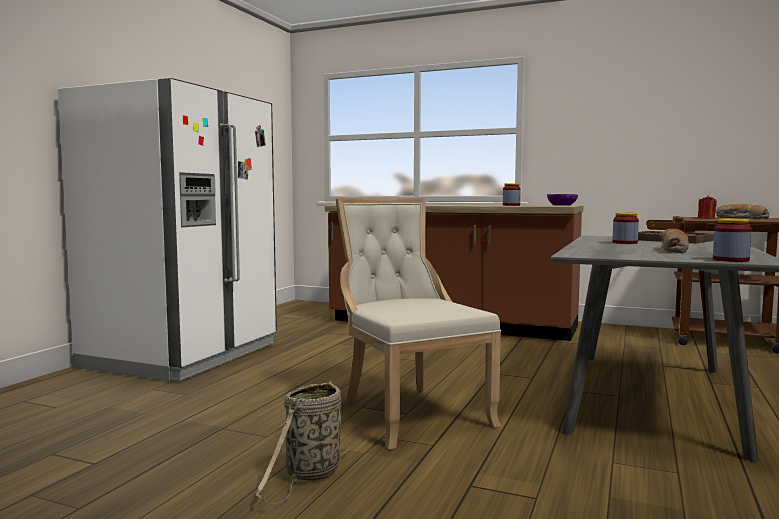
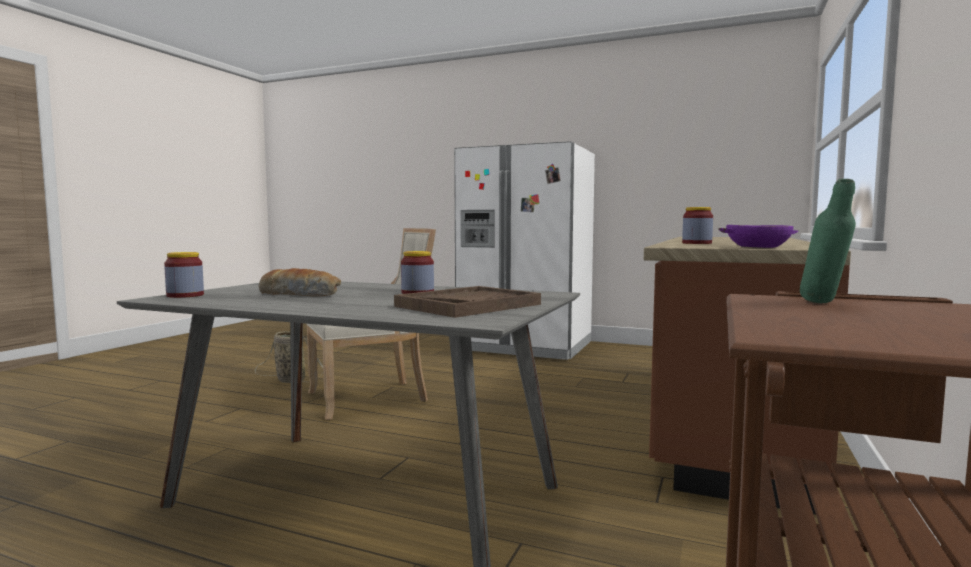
camera: 90 degrees right, 0 degrees up
(706, 218) = (824, 304): red candle -> green bottle
(740, 218) = (889, 322): bread -> none

